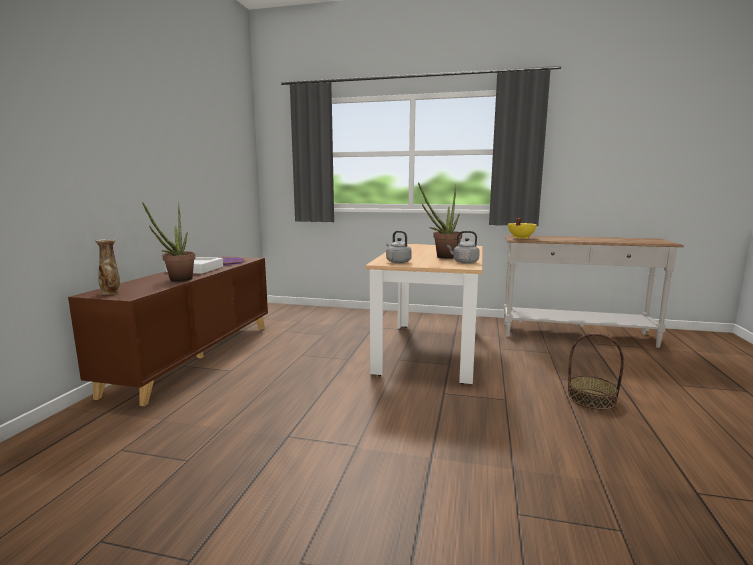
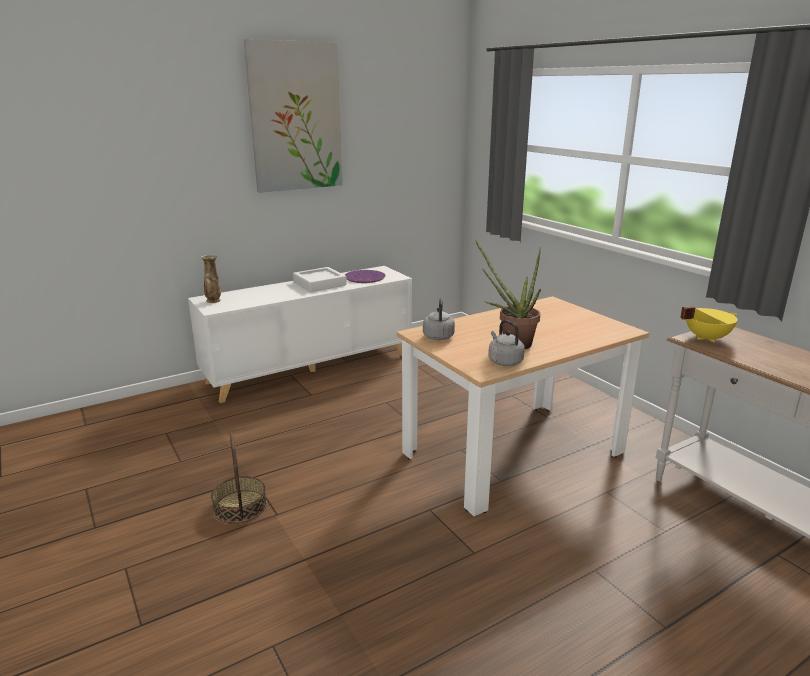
camera: 45 degrees right, 10 degrees up
(153, 109) = (295, 117): none -> picture
(177, 280) = (277, 297): potted plant -> none
(196, 356) = (311, 368): brown cabinet -> white cabinet
(591, 399) = (575, 615): basket -> basket (240, 506)

